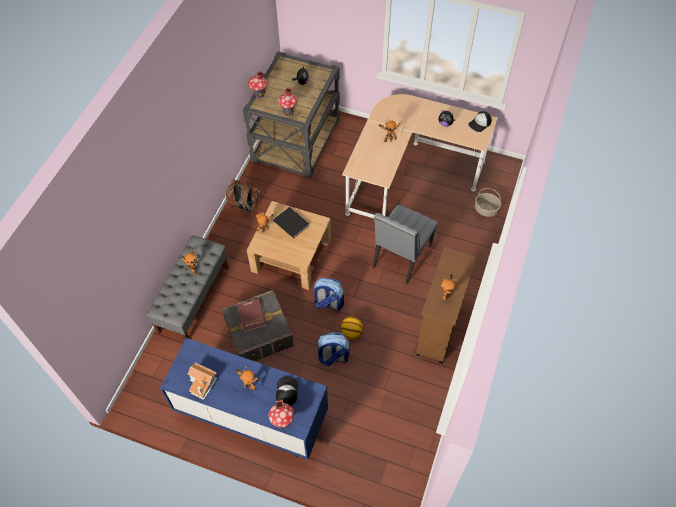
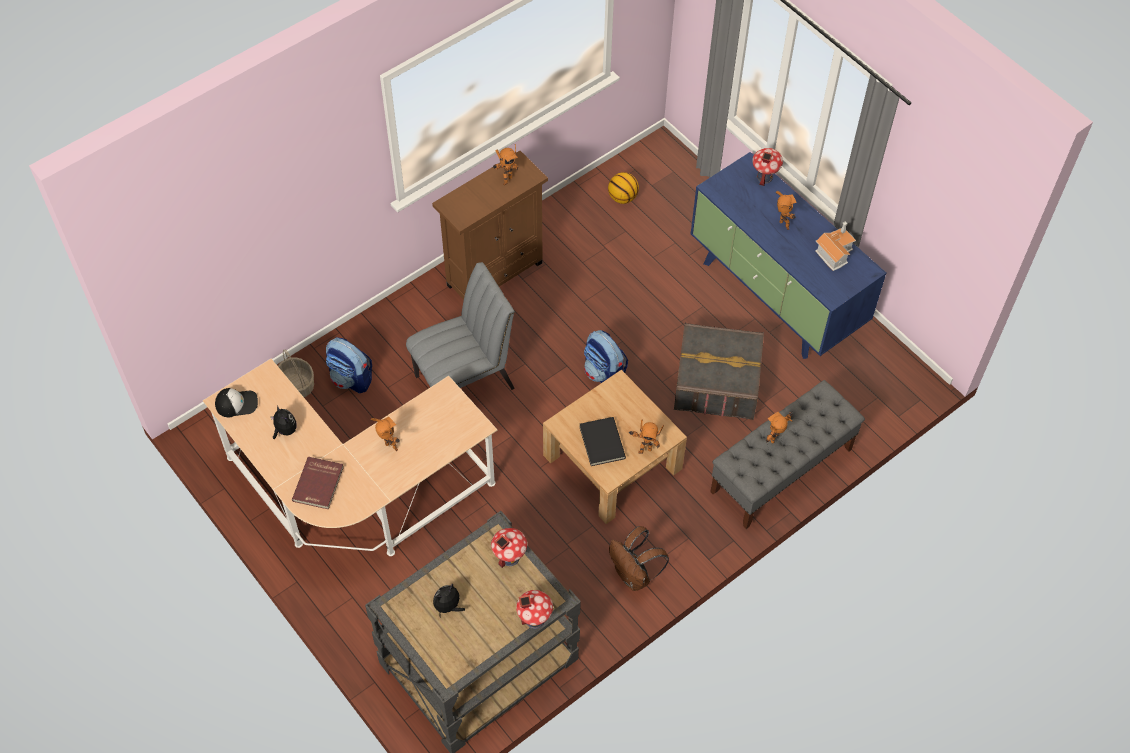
camera: 150 degrees left, 0 degrees up
(251, 316) = (723, 368): red book -> red book (319, 484)
(286, 391) = (743, 201): cap -> none
(333, 357) = (641, 309): backpack -> backpack (351, 379)
(351, 332) = (600, 324): basketball -> basketball (622, 197)

